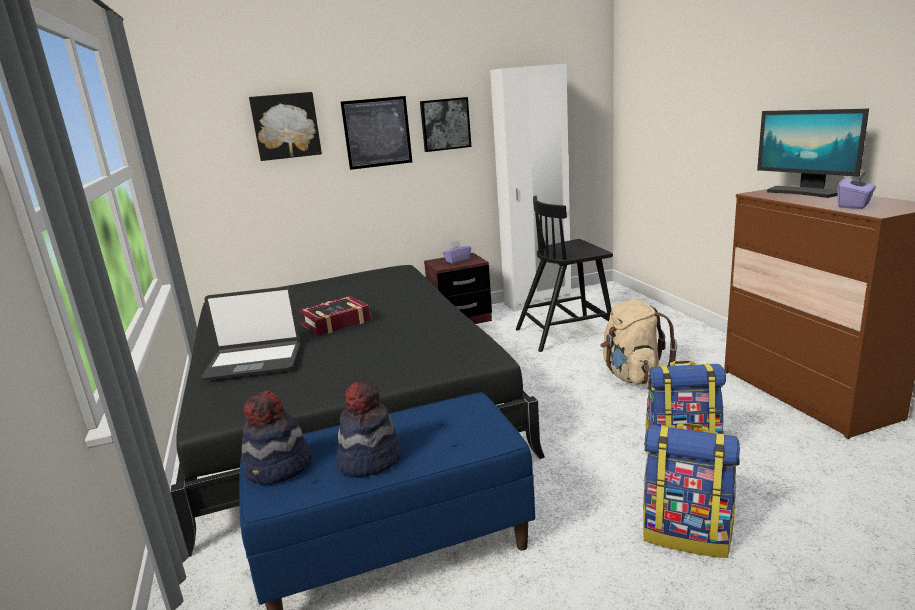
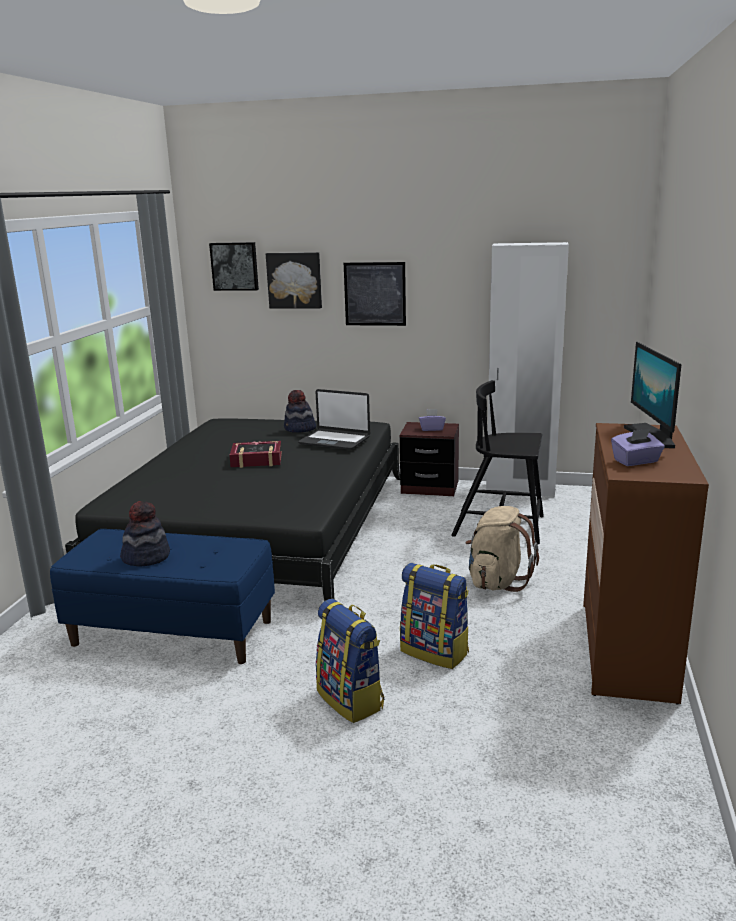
camera: 30 degrees right, 0 degrees up
(254, 362) = (171, 475): laptop -> laptop (335, 440)
(279, 468) = (100, 545): hat -> hat (299, 429)
(445, 124) = (443, 292): picture -> picture (235, 266)

